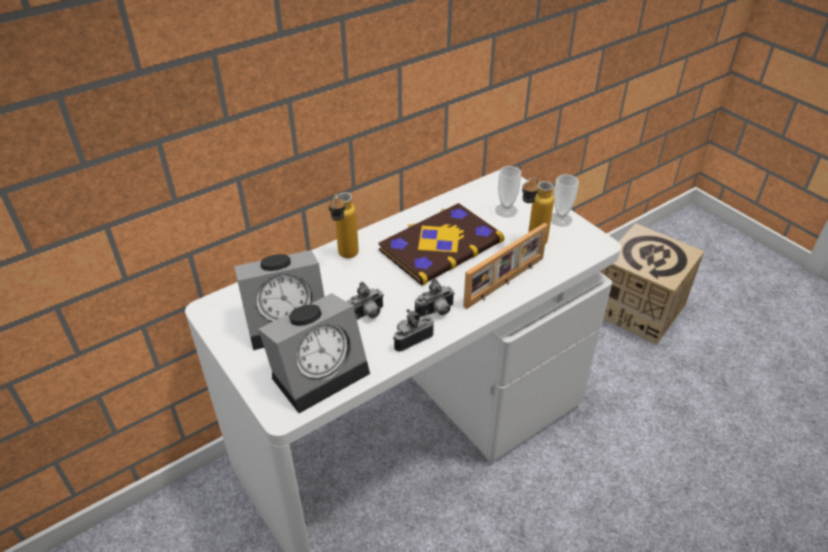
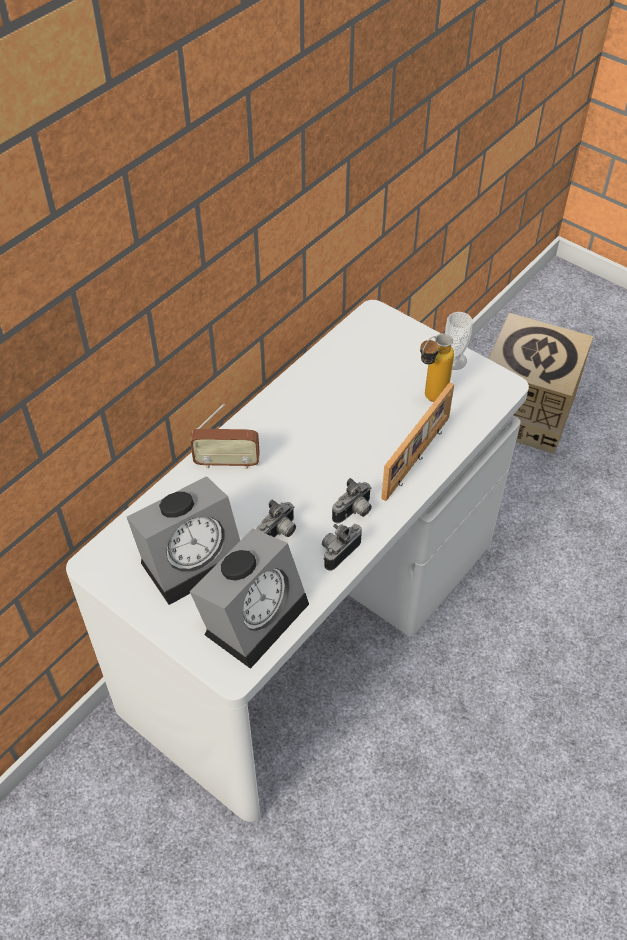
camera: 15 degrees left, 10 degrees up
(345, 258) = (227, 462): bottle -> radio
(440, 245) = (329, 423): book -> none
(506, 210) = (389, 360): cup -> none

